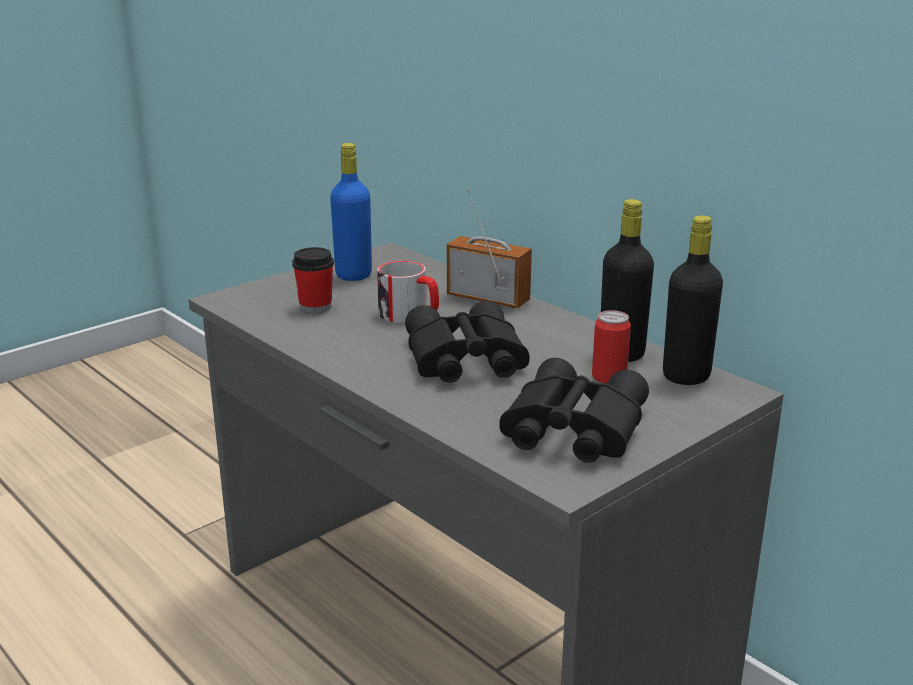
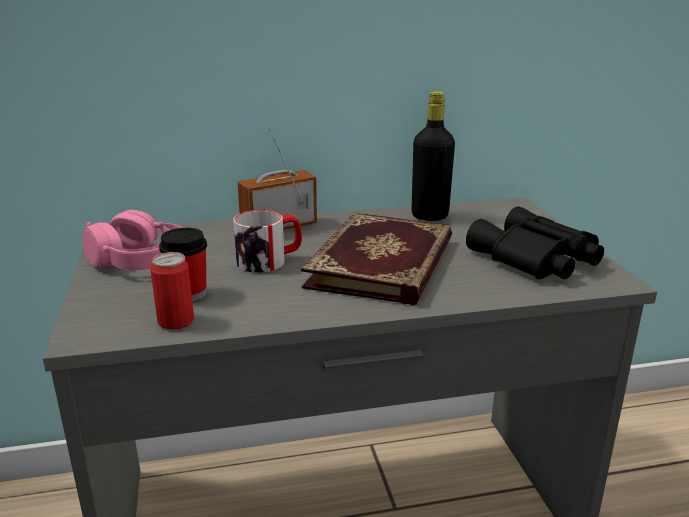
camera: 60 degrees left, 0 degrees up
(353, 275) = (139, 261): blue bottle -> pink headphones
(462, 360) = (384, 263): black binoculars -> book
(609, 377) = (463, 228): can -> can (176, 321)
(686, 376) = (481, 210): black bottle -> none

